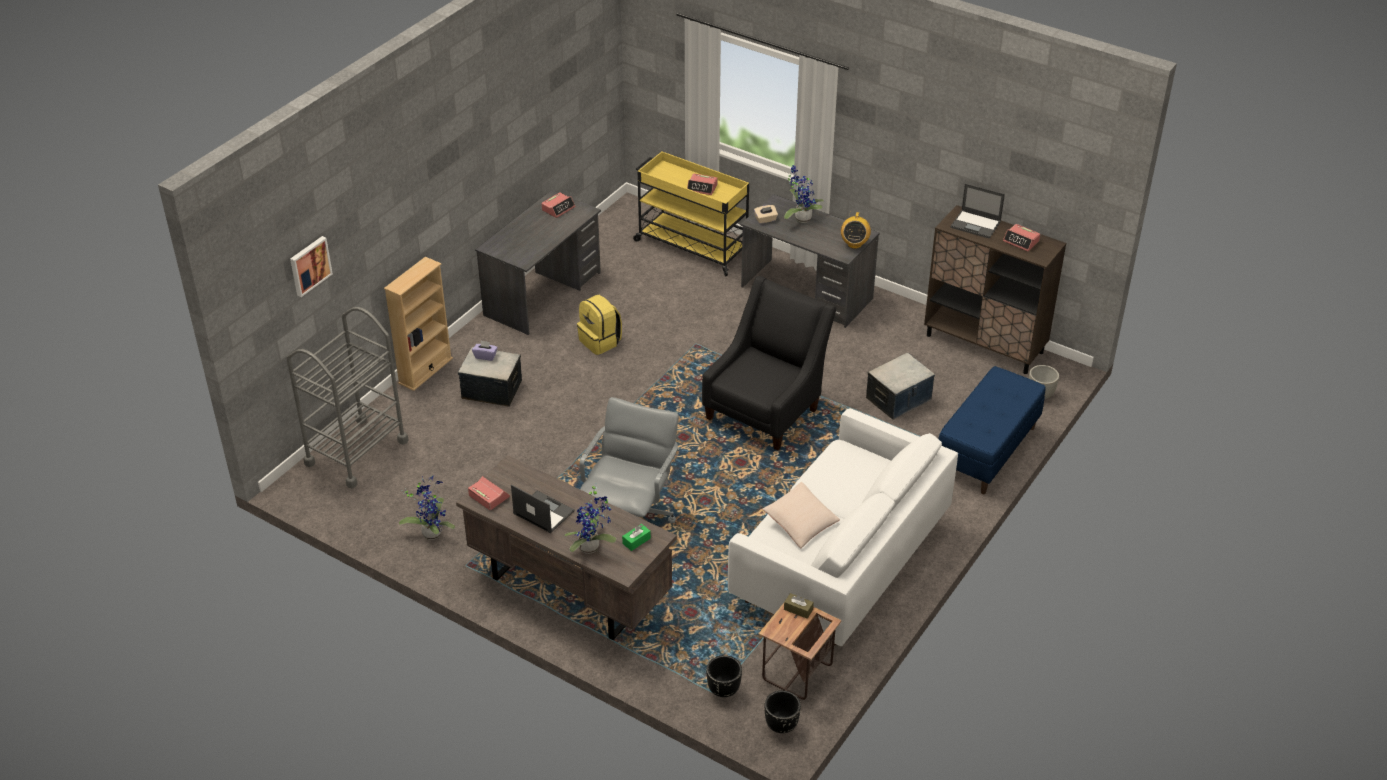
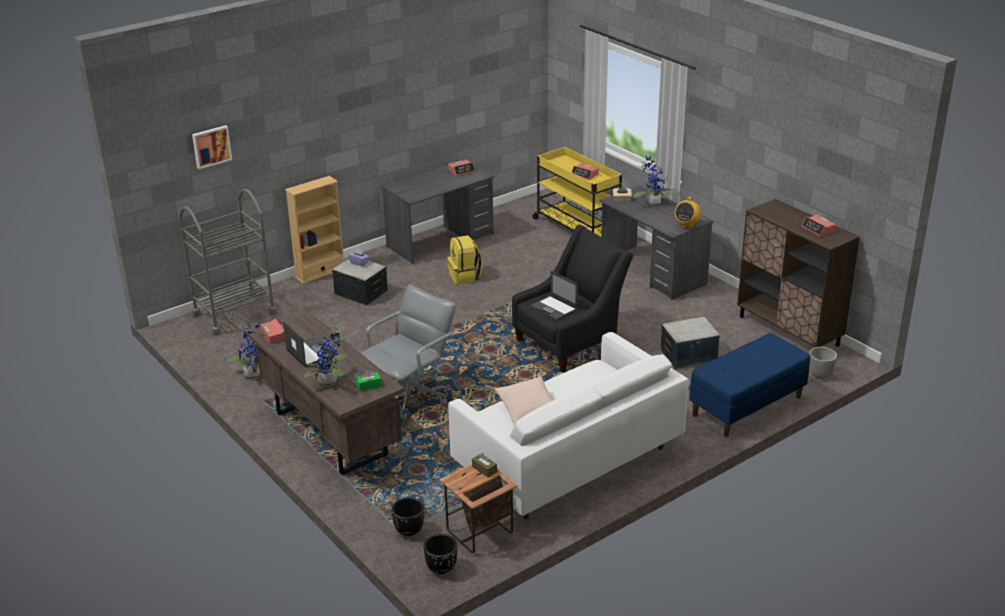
camera: 20 degrees right, 10 degrees down
(976, 224) = (784, 213): laptop -> laptop (554, 308)

